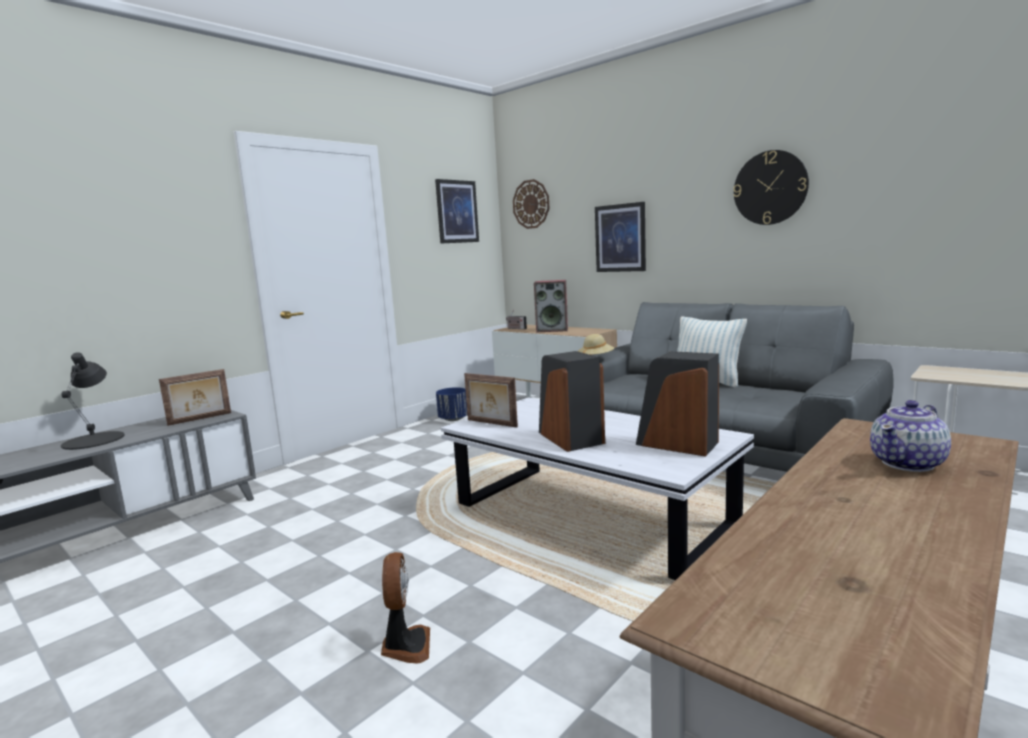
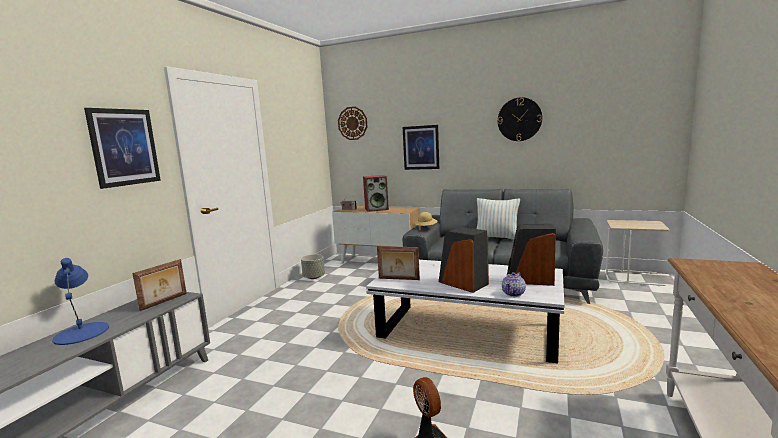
camera: 20 degrees left, 0 degrees up
(94, 440) = (82, 333): black table lamp -> blue table lamp
(453, 419) = (314, 277): blue planter -> grey planter
(457, 211) = (304, 128): picture -> picture (124, 147)
(908, 463) = (741, 280): teapot -> teapot (513, 293)

